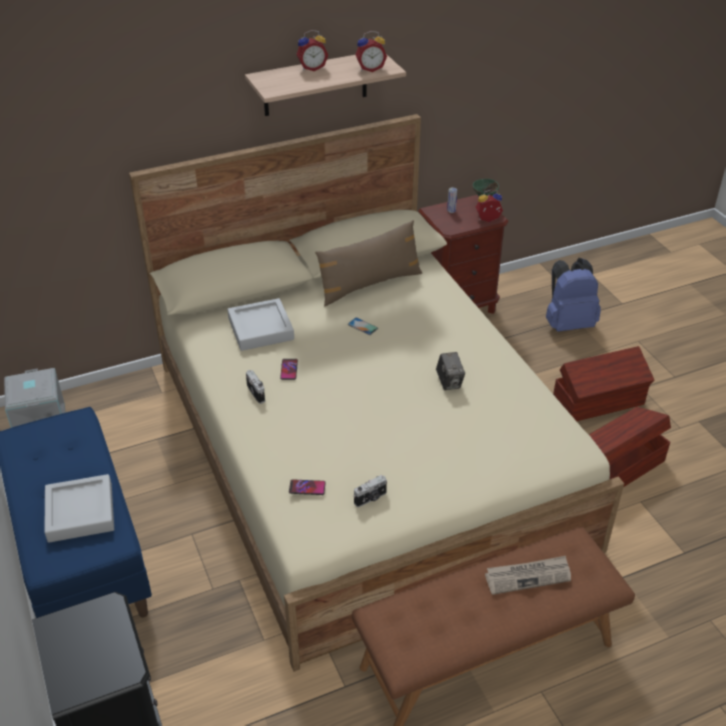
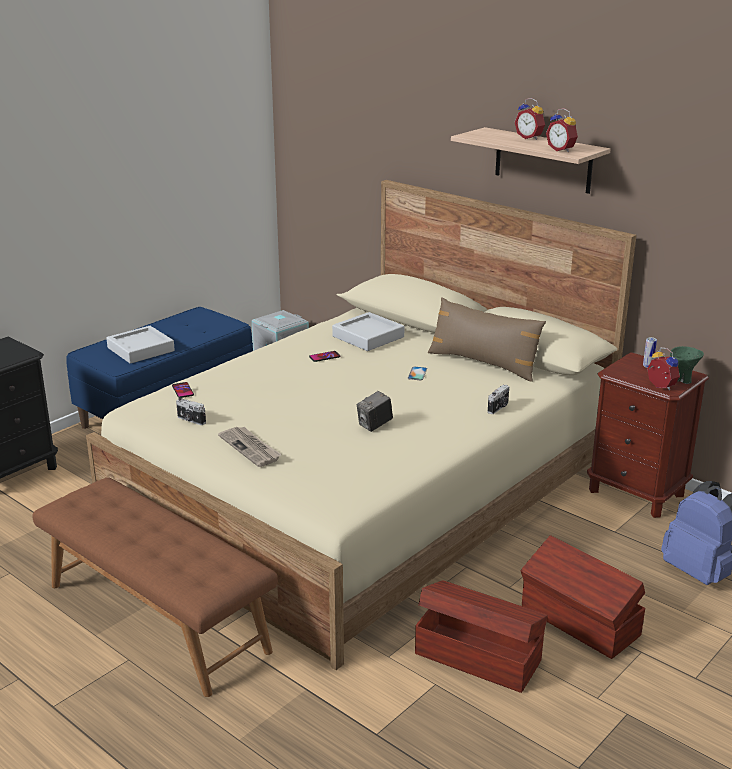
camera: 65 degrees right, 15 degrees down
(257, 393) = (285, 353): camera -> camera (499, 408)
(528, 576) = (181, 545): newspaper -> newspaper (251, 448)

